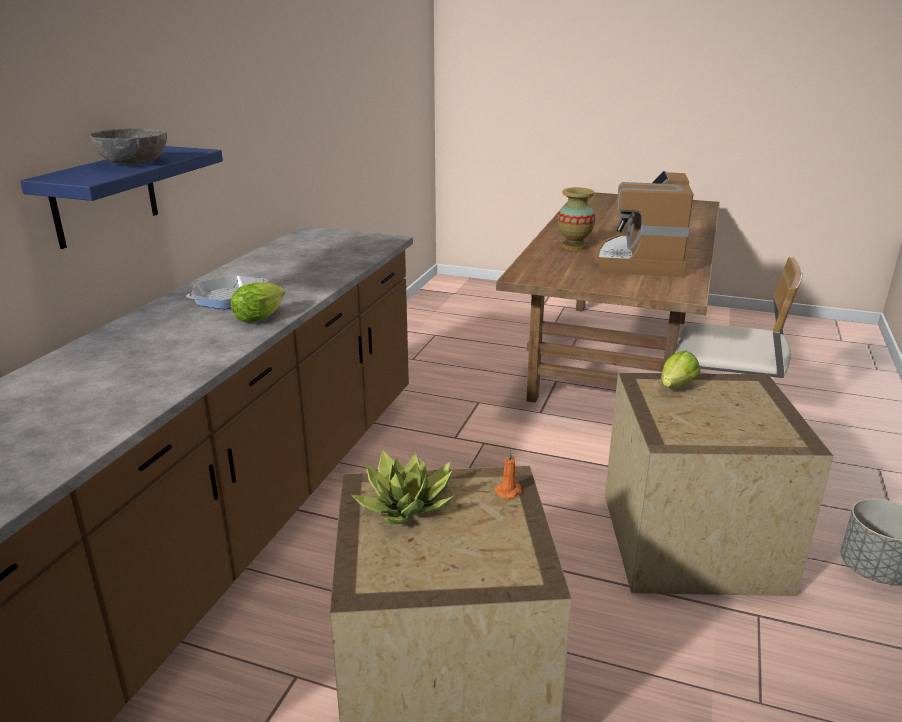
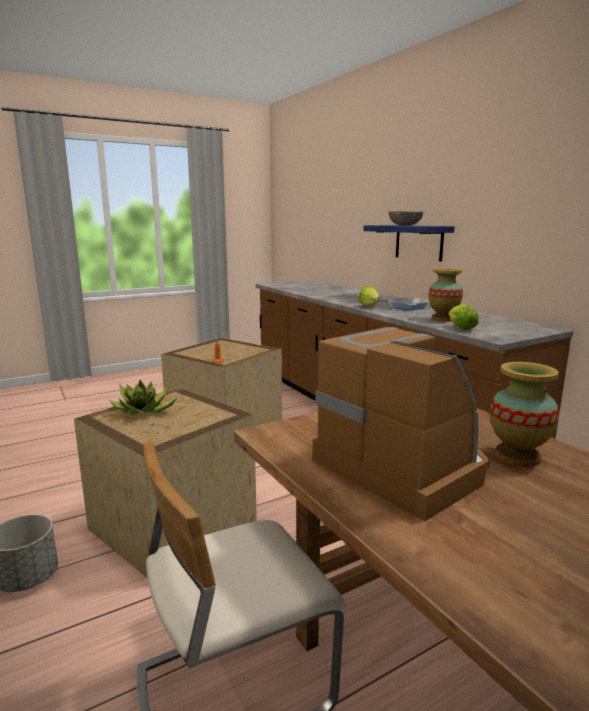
camera: 130 degrees right, 10 degrees down
(313, 267) = (443, 319): none -> vase
(406, 504) = (244, 350): potted plant -> potted plant (144, 411)
(675, 388) = (204, 418): lettuce -> lettuce (460, 328)

